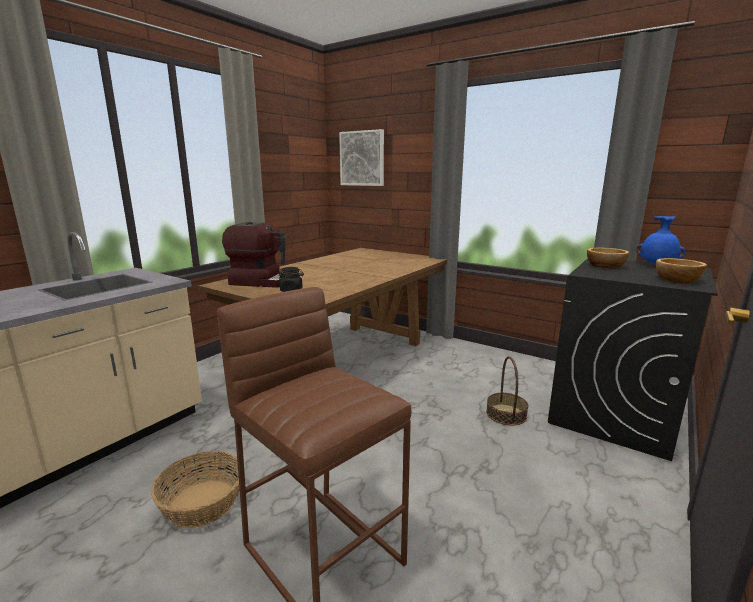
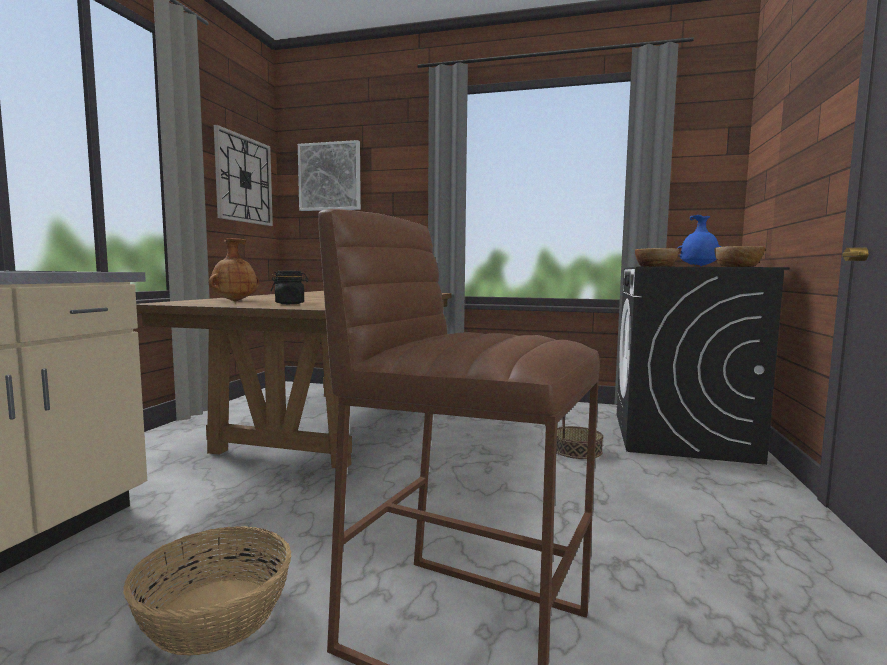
camera: 20 degrees left, 10 degrees down
(263, 281) = (234, 301): coffee machine -> brown vase
(297, 166) = (244, 179): none -> wall clock

